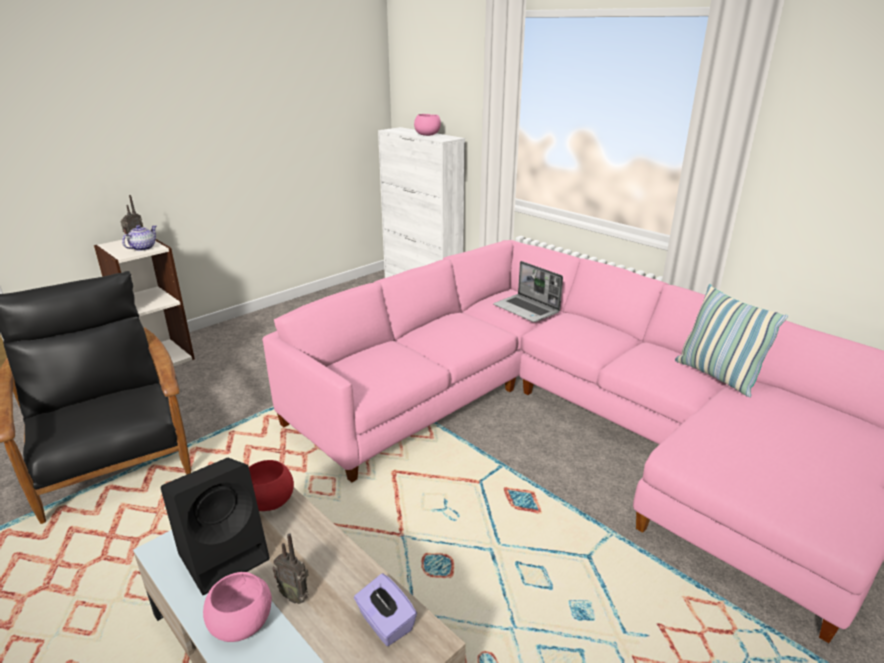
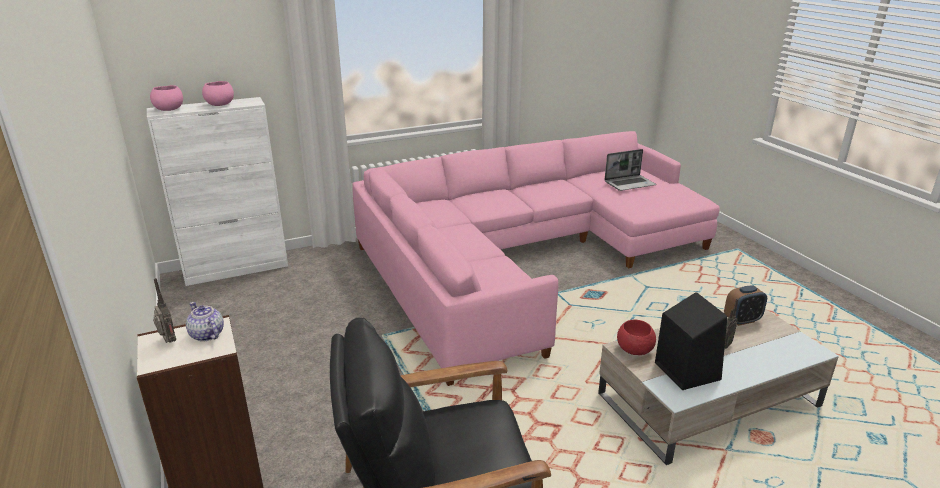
camera: 70 degrees left, 0 degrees up
(242, 624) = (743, 366): pink bowl -> pink bowl (170, 109)
(385, 623) = (742, 320): purple tissue box -> alarm clock
(527, 309) = (443, 207): laptop -> laptop (630, 184)
(717, 376) = (569, 182): pillow -> none

